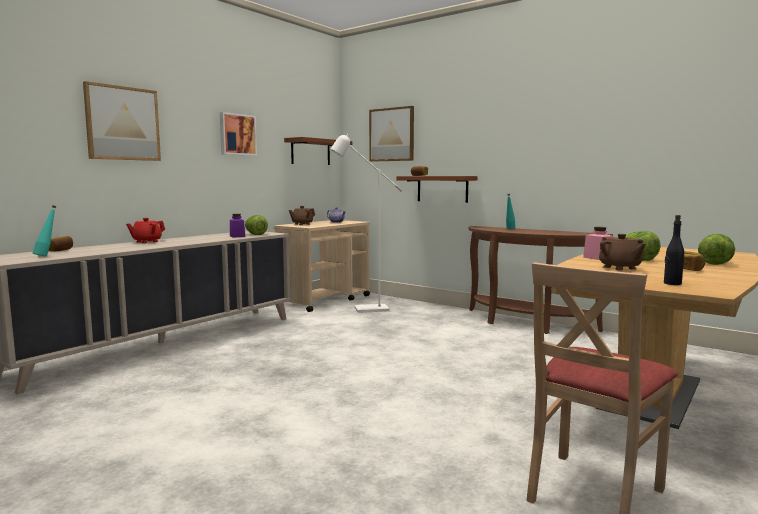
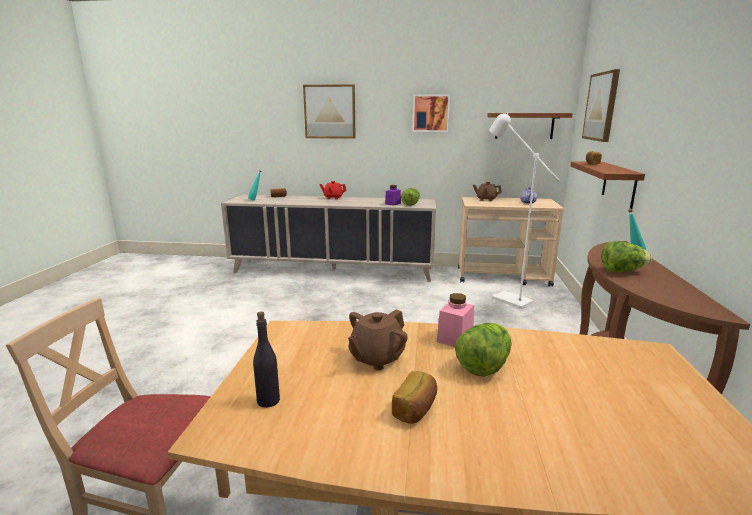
camera: 60 degrees right, 10 degrees up
(715, 263) = (536, 442): lettuce -> lettuce (621, 271)

